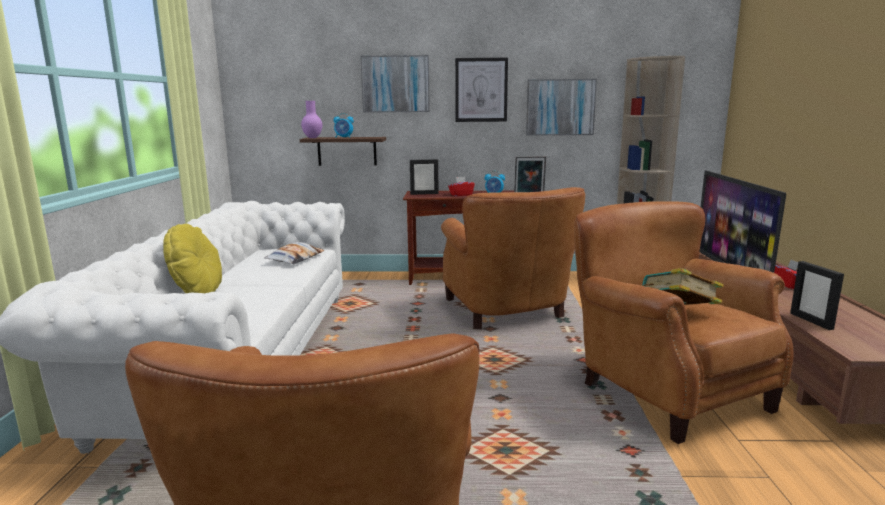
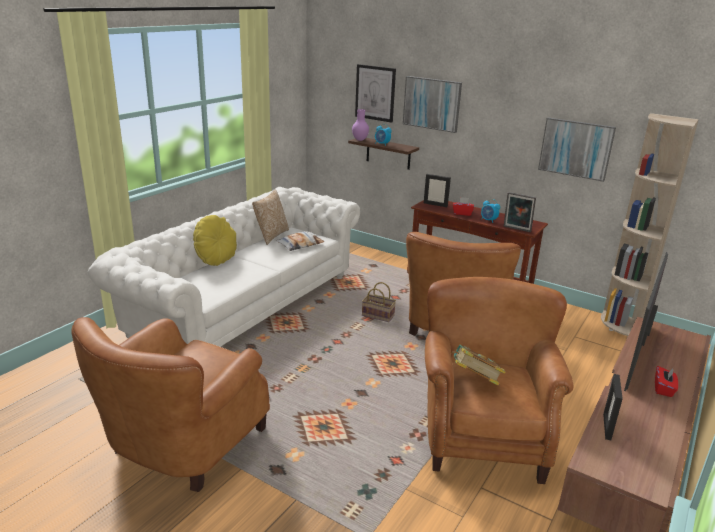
camera: 30 degrees right, 10 degrees up
(245, 259) = (271, 236): none -> pillow
(421, 323) = (379, 316): none -> basket
(481, 90) = (503, 120): picture -> picture (375, 93)

